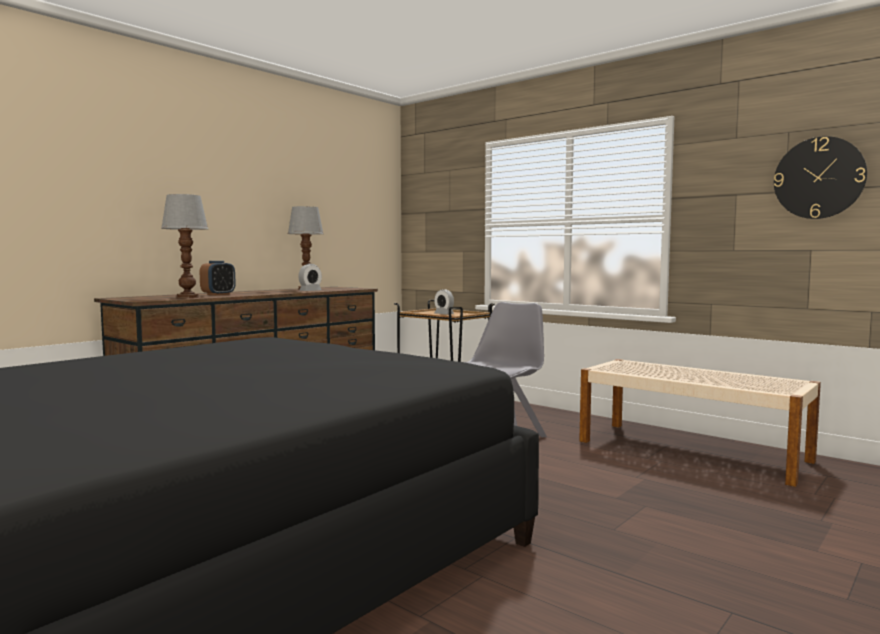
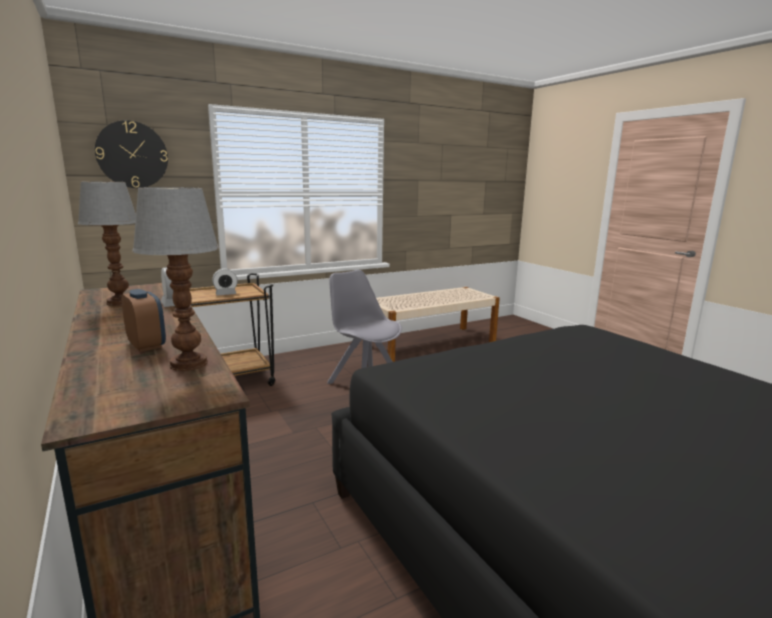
camera: 70 degrees left, 10 degrees up
(819, 178) = (456, 174): wall clock -> wall clock (132, 155)

